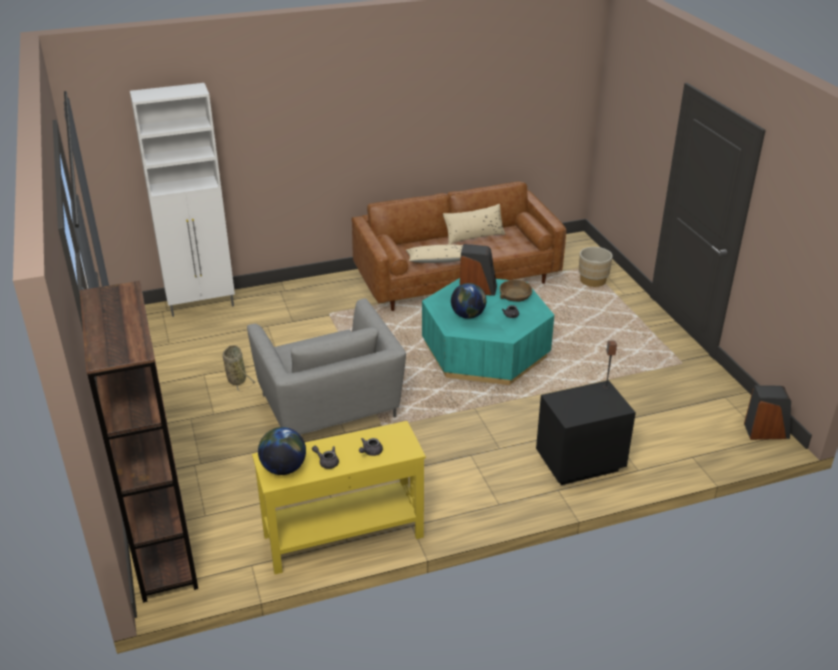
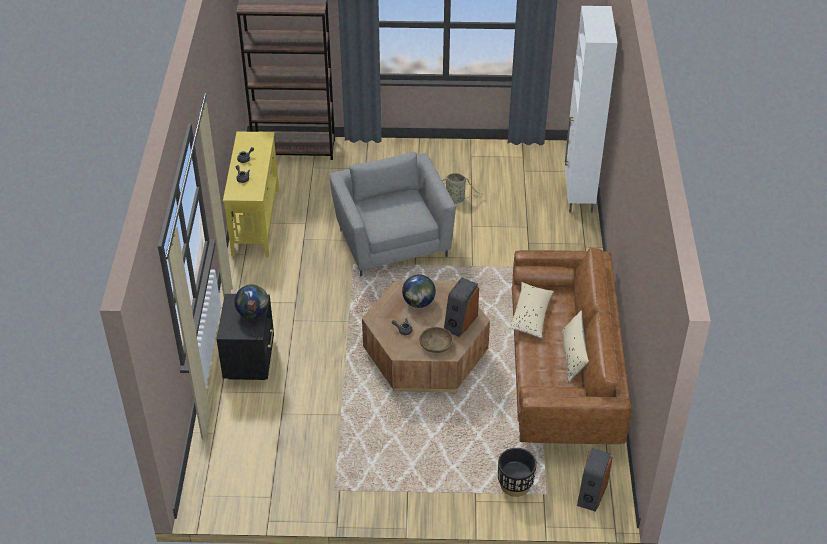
camera: 110 degrees right, 10 degrees up
(283, 468) = (252, 141): globe -> globe (253, 313)
(329, 408) = (392, 241): grey armchair -> grey armchair turned 75 degrees clockwise
(485, 350) = (425, 353): turquoise coffee table -> brown coffee table
(593, 281) = (515, 484): beige planter -> black planter
(766, 431) = (211, 501): speaker -> speaker (591, 493)

